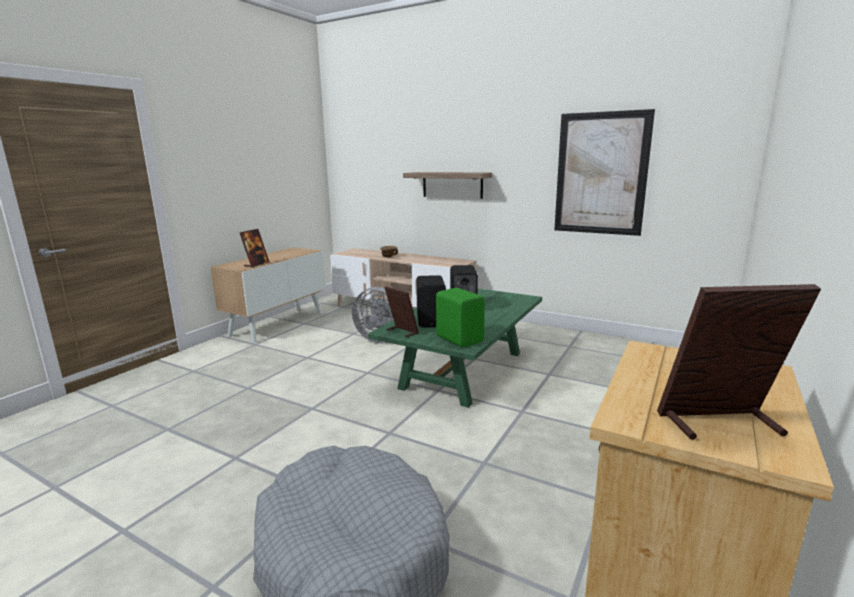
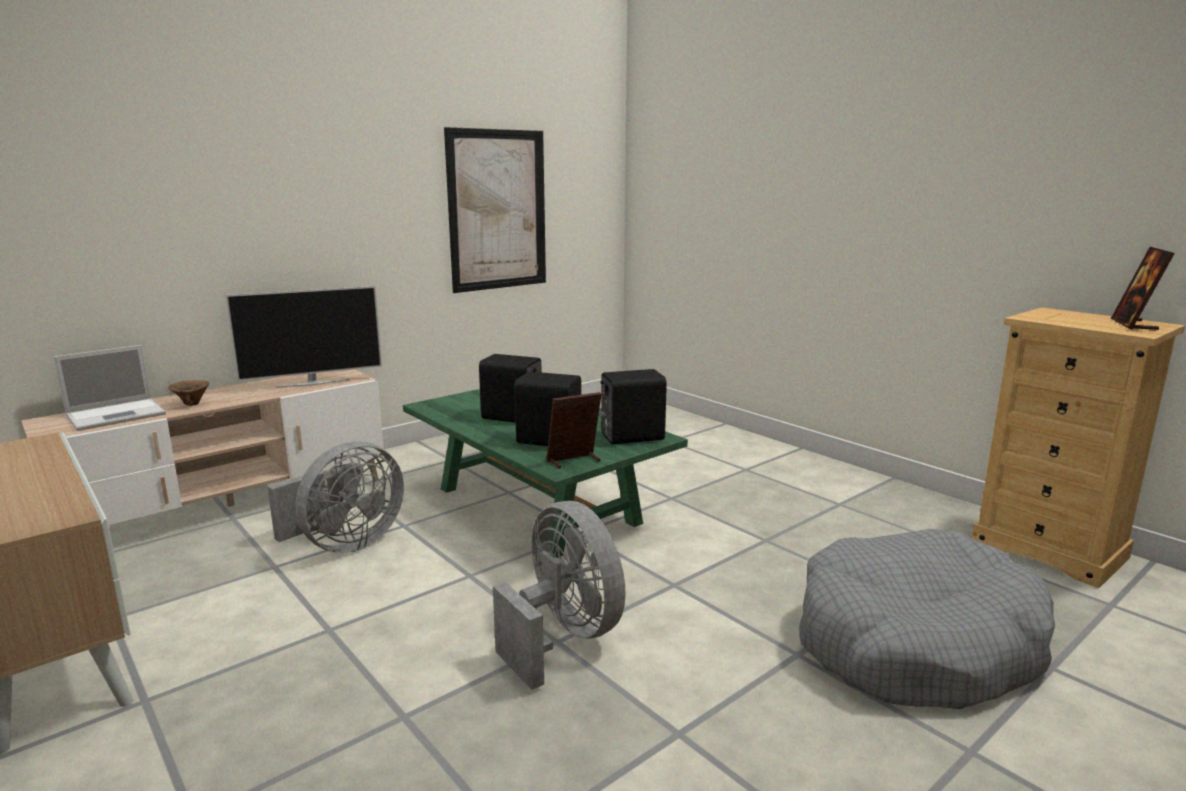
camera: 70 degrees left, 0 degrees up
(256, 264) = (58, 500): picture frame -> none
(317, 409) = (563, 637): none -> grey fan
(368, 253) = (118, 414): none -> laptop
(438, 262) = (313, 383): none -> television
(452, 185) = (277, 241): shelf -> none
(460, 338) = (630, 436): green speaker -> black speaker

